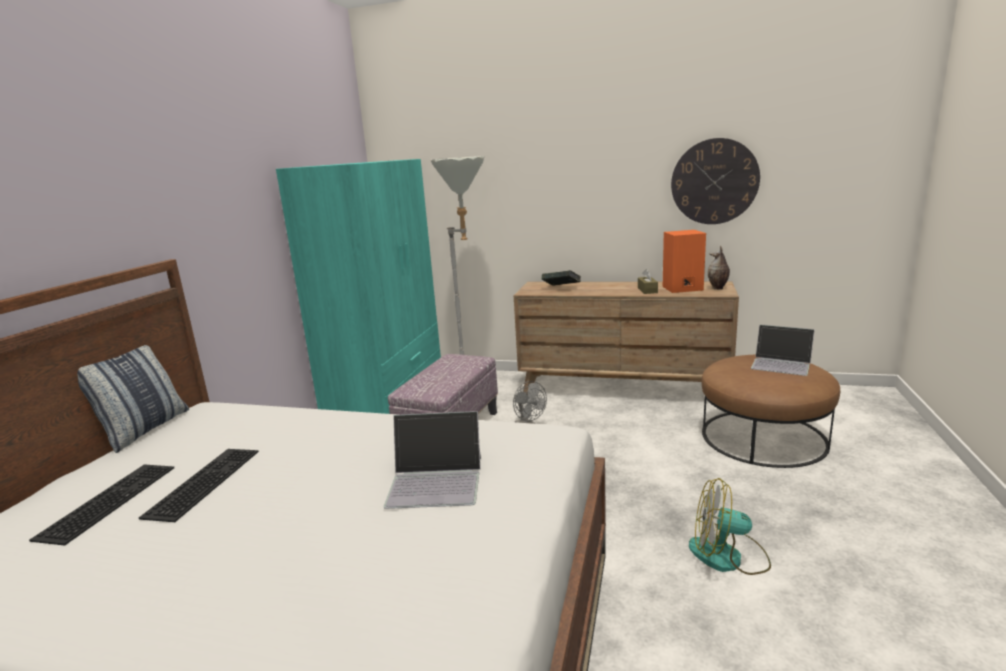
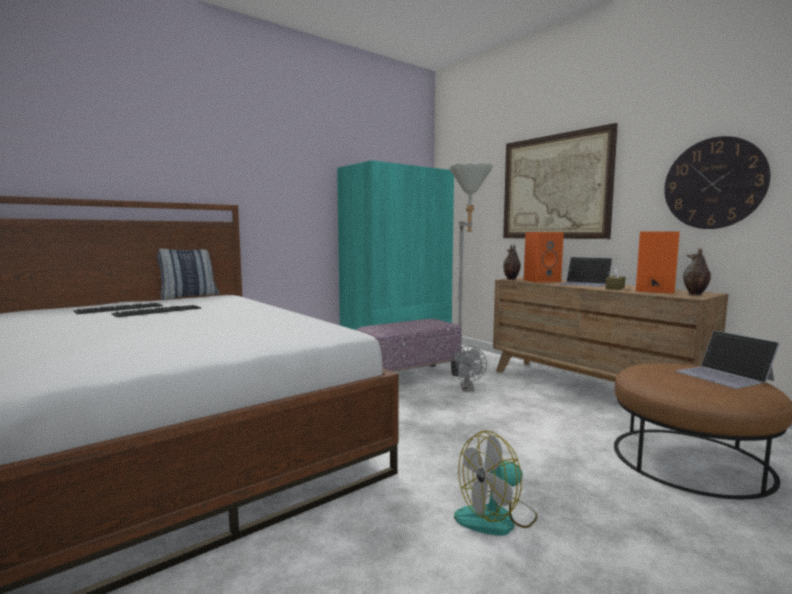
camera: 35 degrees right, 10 degrees down
(436, 480) = (232, 330): laptop -> laptop (584, 284)
(527, 291) = (511, 279): none -> vase
(550, 180) = (554, 187): none -> picture
(561, 288) = (542, 280): book -> orange speaker
(728, 556) = (496, 518): fan -> fan turned 75 degrees counterclockwise

